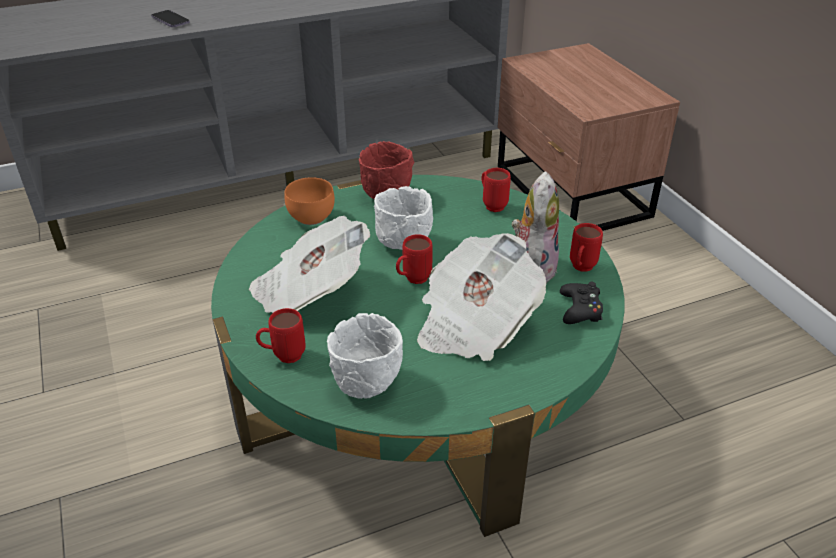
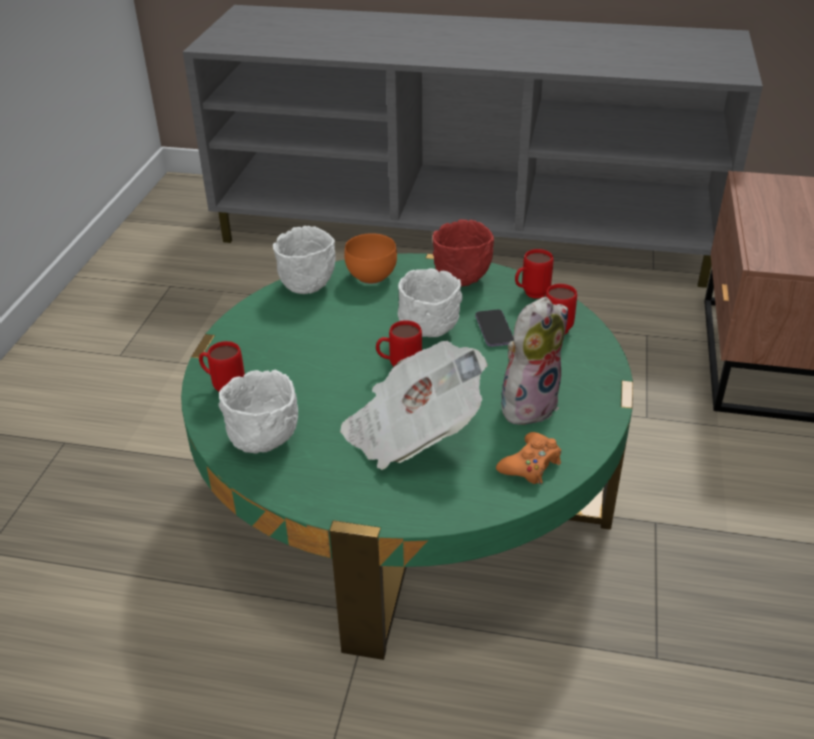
camera: 35 degrees right, 0 degrees up
(170, 20) = (367, 47): phone -> phone (494, 330)
(266, 244) = (309, 286): none -> white bowl
(309, 292) = (301, 342): newspaper -> none
(580, 269) = (578, 426): red mug -> red mug (530, 295)
(580, 310) = (530, 465): black game controller -> orange game controller

